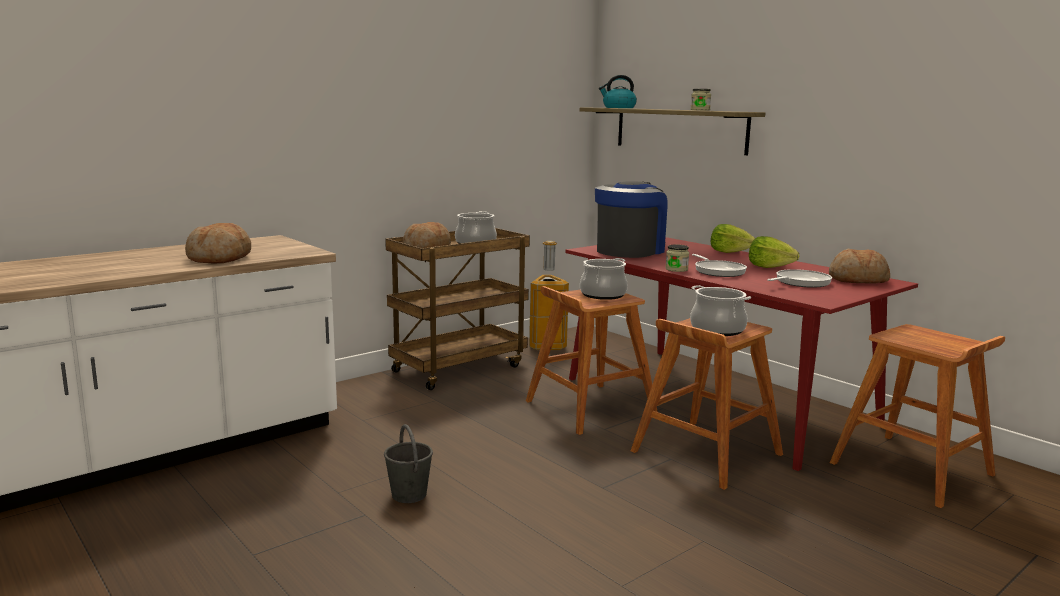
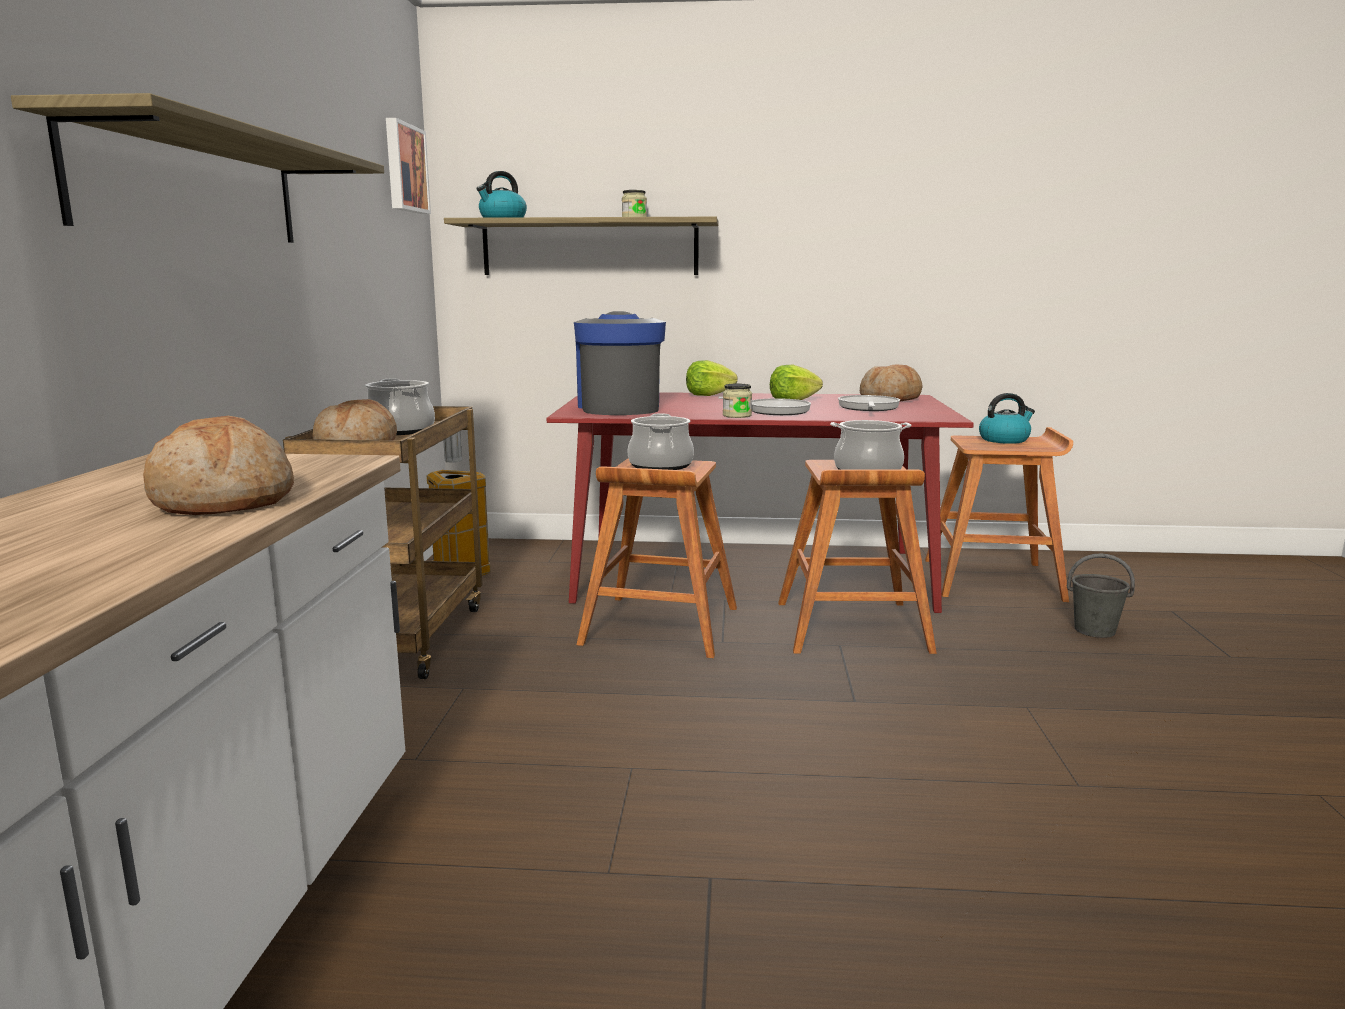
camera: 45 degrees left, 0 degrees up
(339, 108) = (194, 188): none -> shelf
(409, 495) = (703, 819): grey bucket -> grey bucket (1095, 630)
(561, 75) = (404, 168): none -> picture
(942, 338) = (1004, 440): none -> kettle

